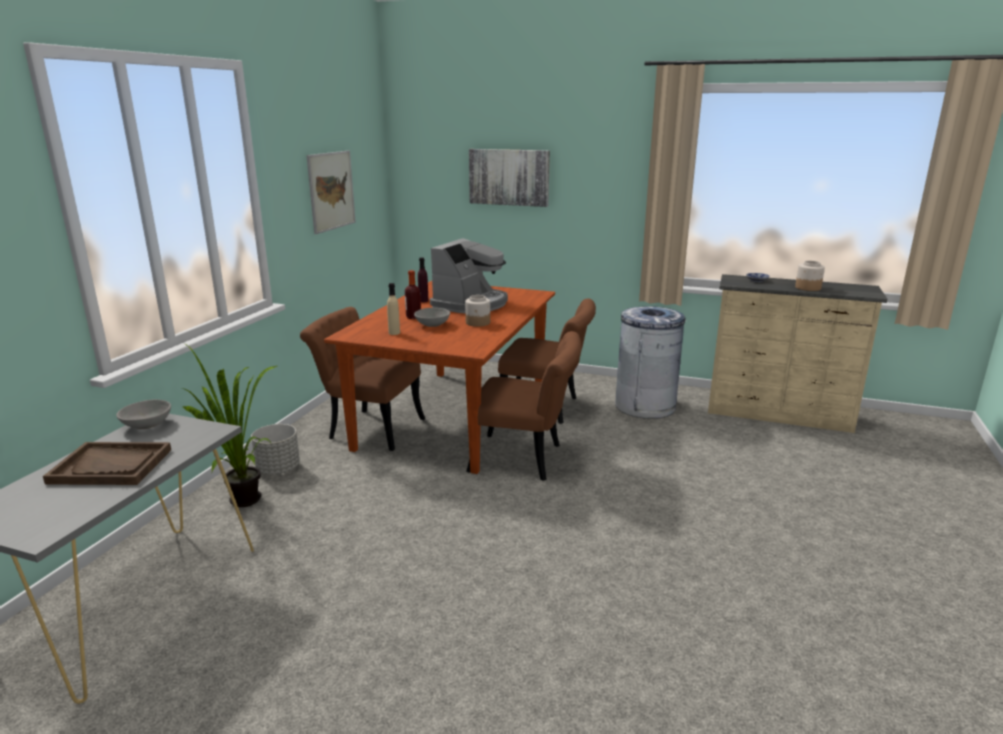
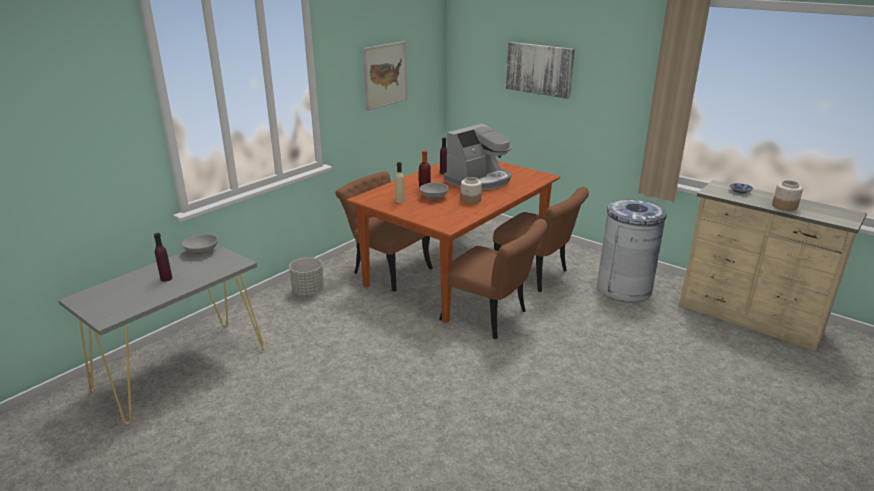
camera: 20 degrees right, 5 degrees up
(111, 466) = (166, 278): brown tray -> purple bottle
(242, 504) = (272, 313): potted plant -> none

